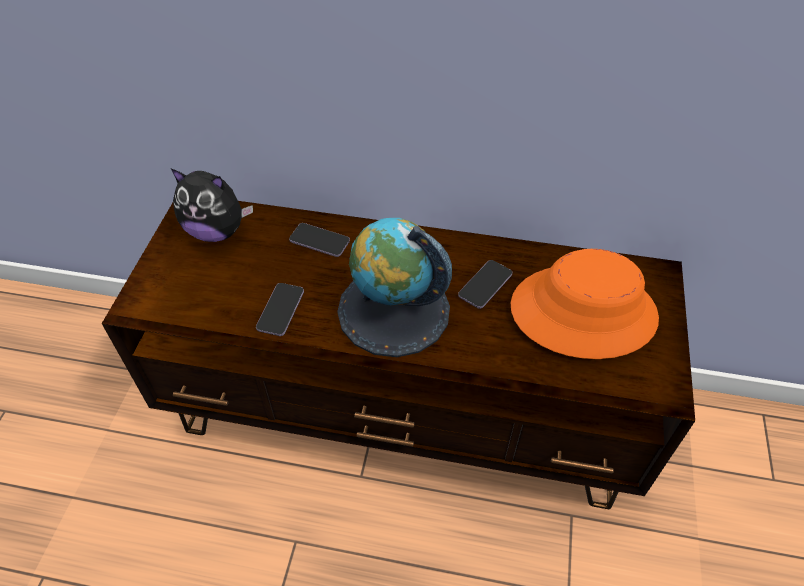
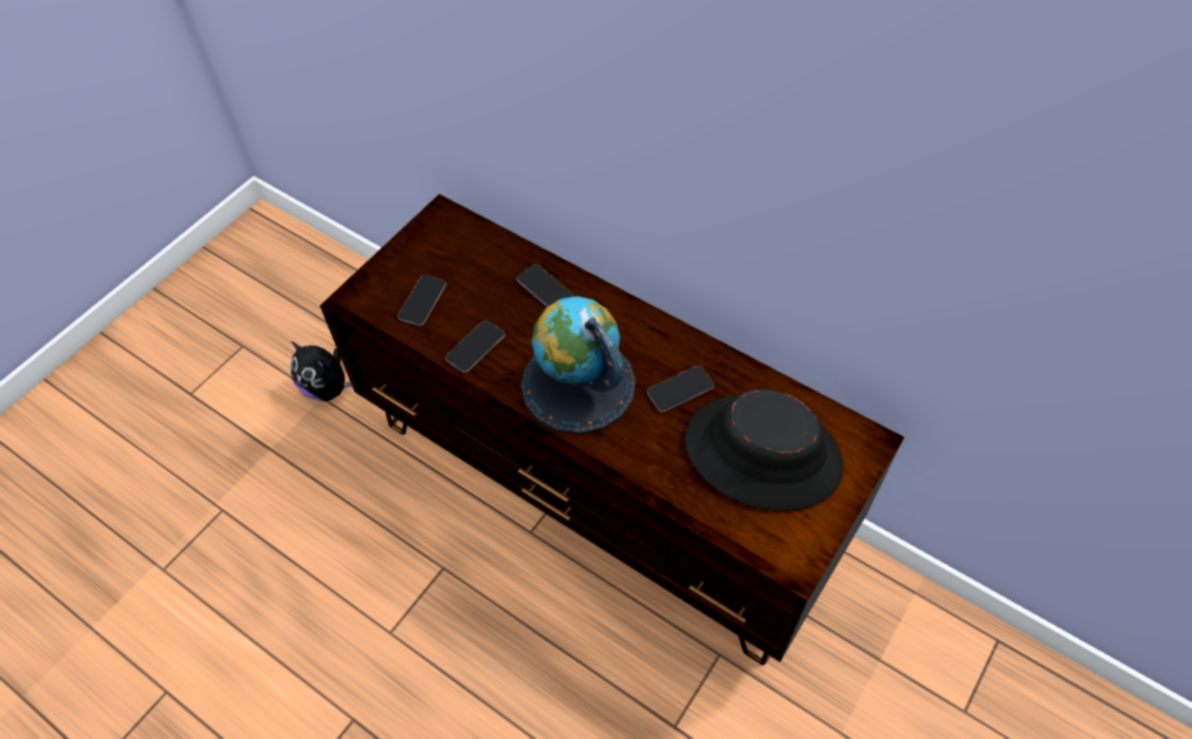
camera: 25 degrees right, 5 degrees up
(208, 287) = (422, 301): none -> phone
(217, 231) = (455, 247): plush toy -> plush toy (328, 388)
(583, 311) = (763, 452): orange hat -> black hat

